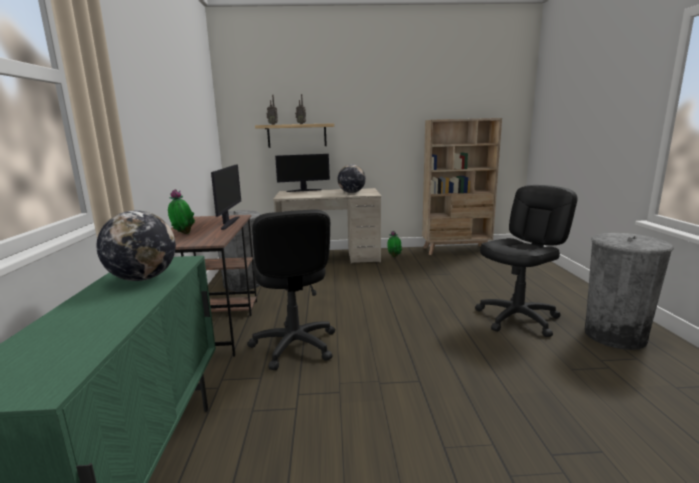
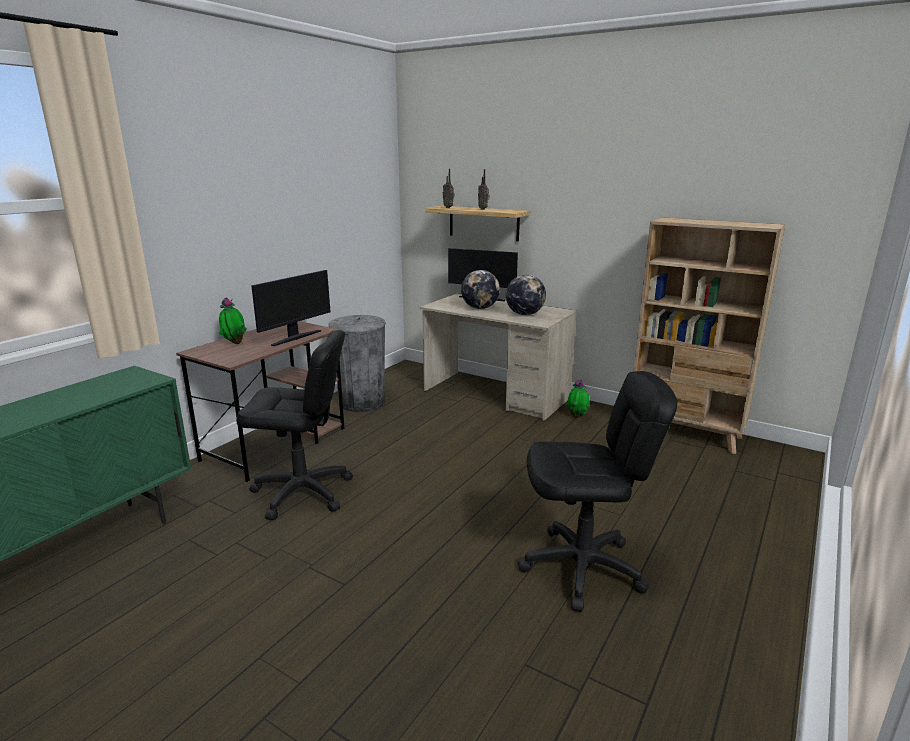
camera: 35 degrees right, 5 degrees up
(143, 278) = (94, 391): globe -> globe (480, 308)
(294, 346) = (302, 492): black office chair -> black office chair turned 105 degrees counterclockwise
(614, 335) = (680, 658): grey trash can -> none

